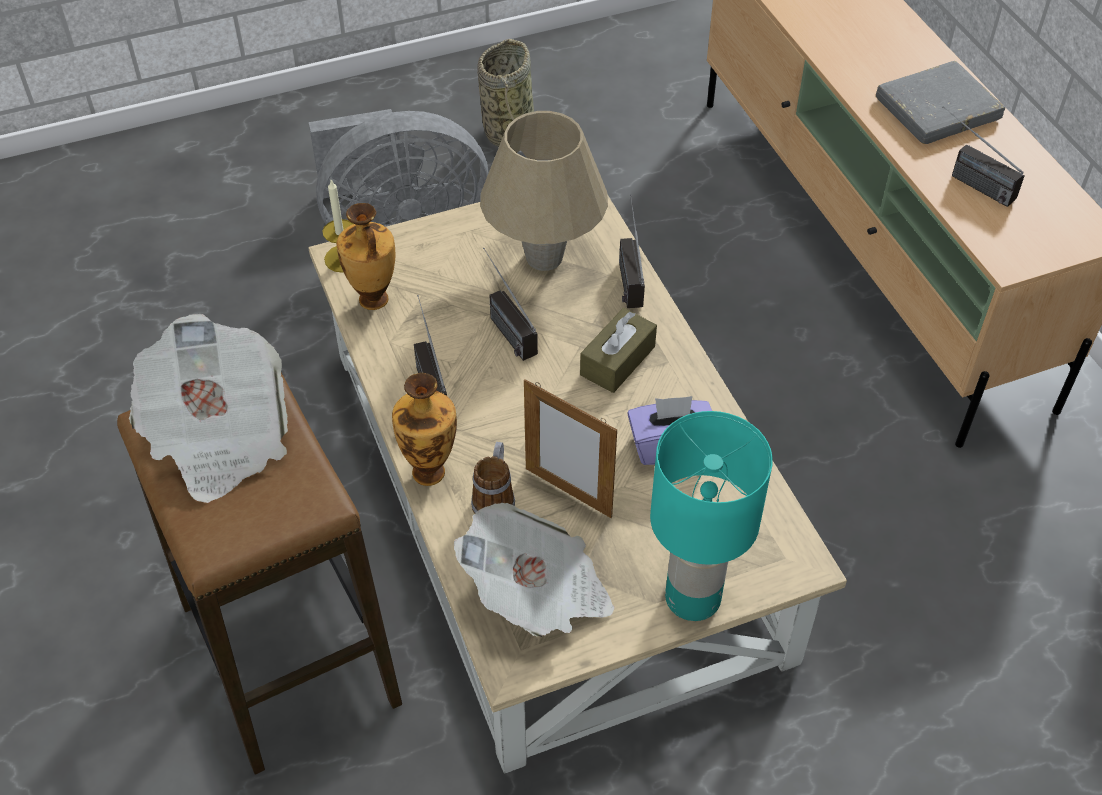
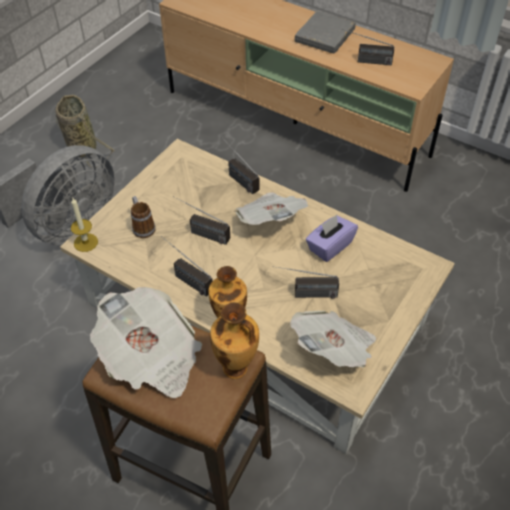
camera: 35 degrees left, 0 degrees up
(373, 301) = (122, 255): vase -> vase (236, 369)
(495, 498) = (273, 317): mug -> mug (142, 226)
(544, 258) = (191, 190): beige table lamp -> none
(568, 492) = (304, 294): picture frame -> radio
(617, 361) = (270, 221): brown tissue box -> newspaper
(692, 599) = (402, 310): turquoise table lamp -> none

